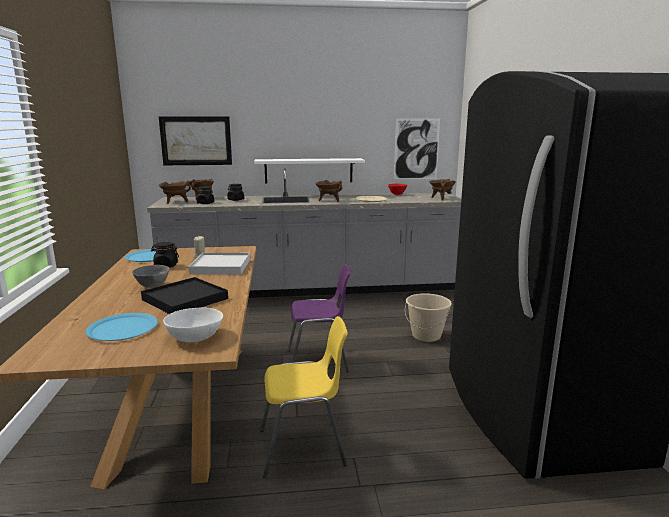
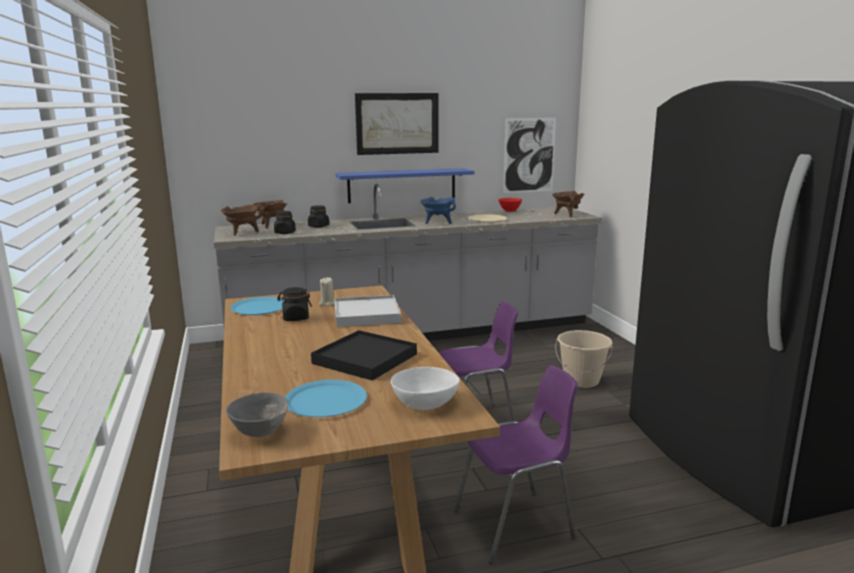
camera: 10 degrees left, 0 degrees up
(153, 286) = (307, 346): grey bowl -> grey bowl (261, 433)
(196, 141) = (259, 151): picture -> picture (397, 123)
(304, 448) = (516, 525): yellow chair -> purple chair
(308, 170) = (402, 185): white shelf -> blue shelf
(329, 200) = (437, 222): brown cooking pot -> blue cooking pot

